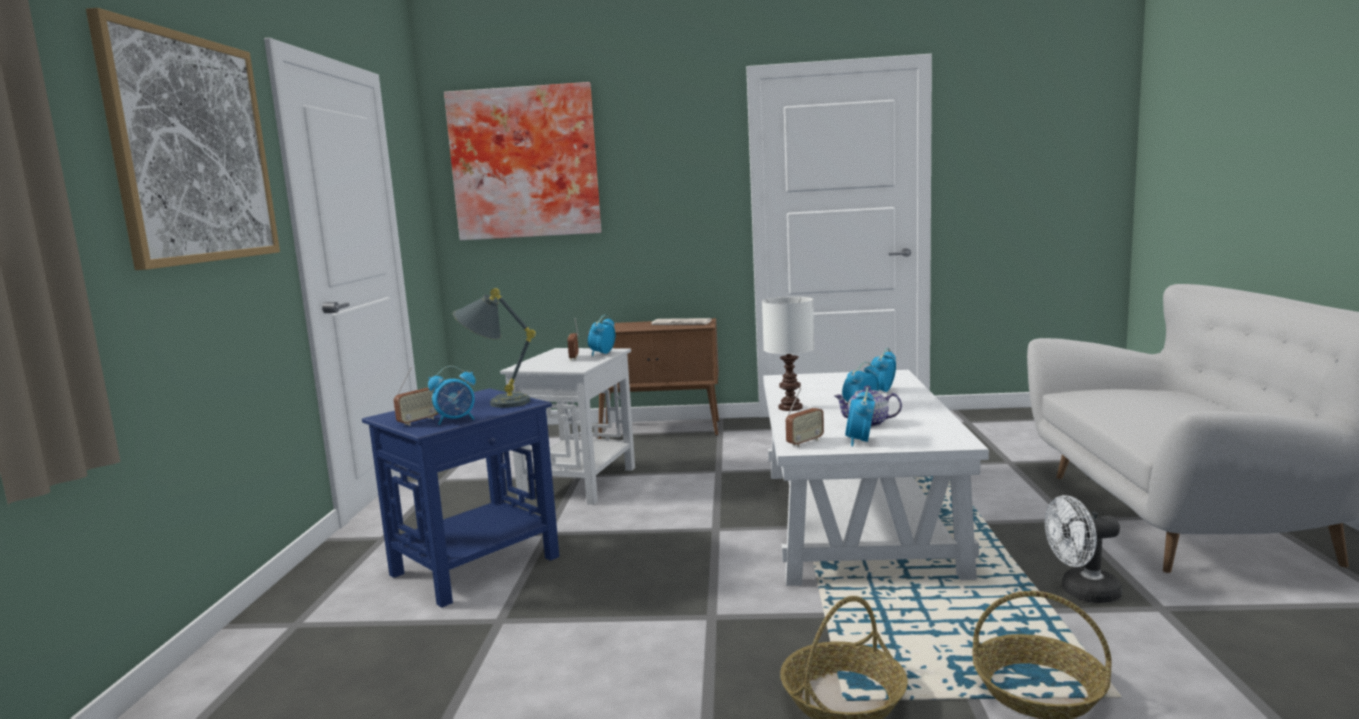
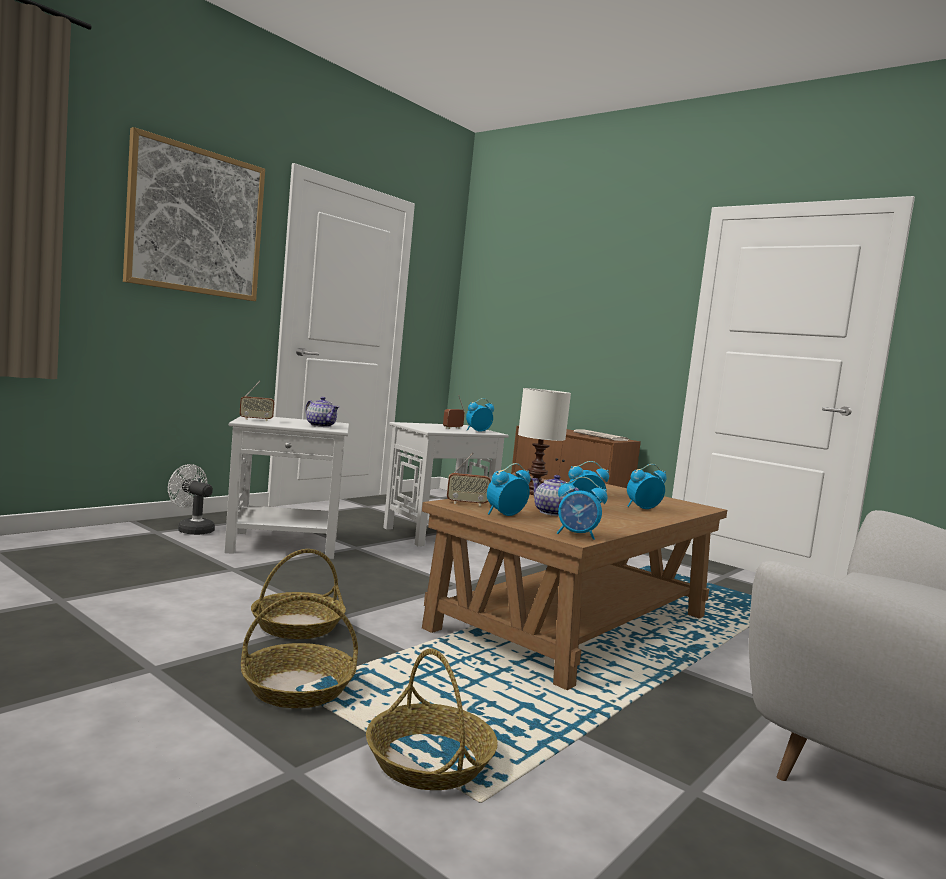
camera: 35 degrees right, 5 degrees down
(456, 420) = (271, 423): alarm clock -> alarm clock (577, 535)
(477, 565) = (285, 545): blue side table -> white side table
(496, 403) = (320, 425): grey table lamp -> teapot
(525, 163) = (522, 283): picture -> none
(702, 643) = (297, 626): none -> basket
(857, 519) = (574, 623): white coffee table -> brown coffee table
(1082, 593) = (642, 743): white fan -> white fan (191, 529)

